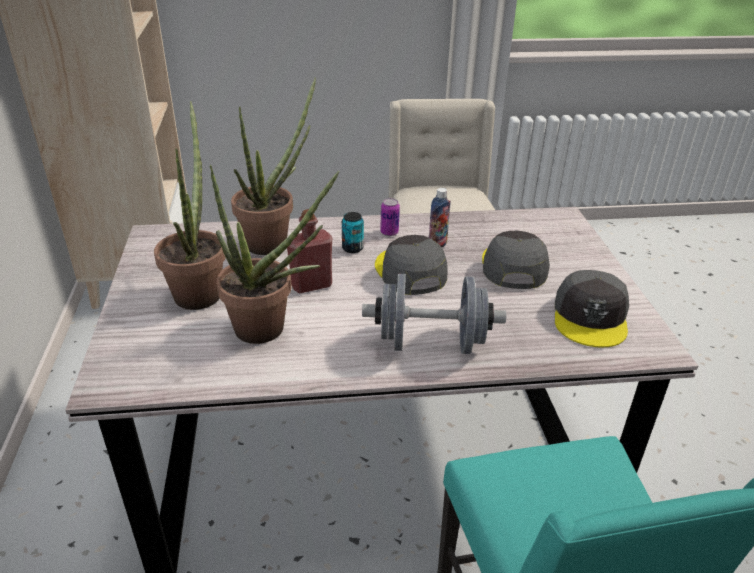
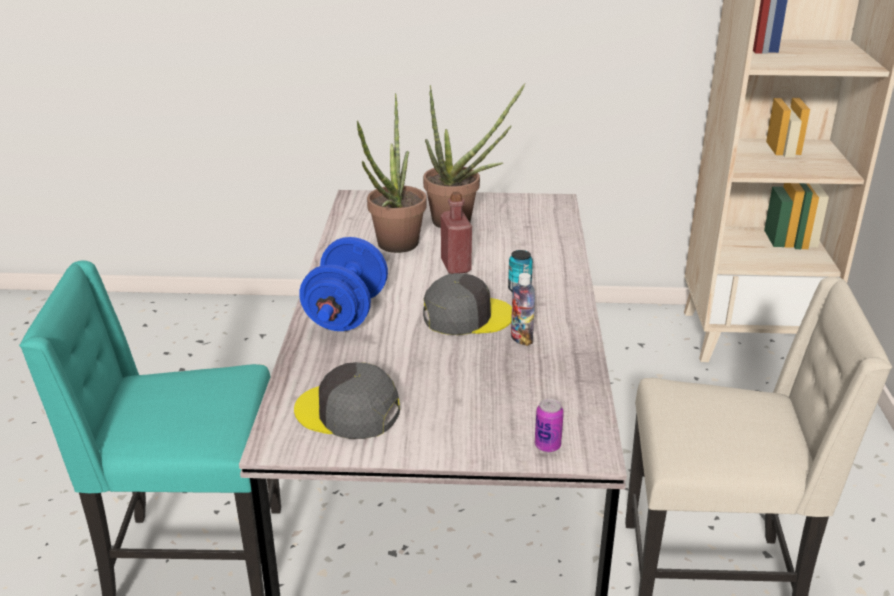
camera: 100 degrees right, 5 degrees down
(274, 241) = (539, 251): potted plant -> none
(389, 232) = (552, 312): can -> can (547, 446)
(431, 343) = (346, 313): grey dumbbell -> blue dumbbell
(513, 266) = (463, 381): grey cap -> none

